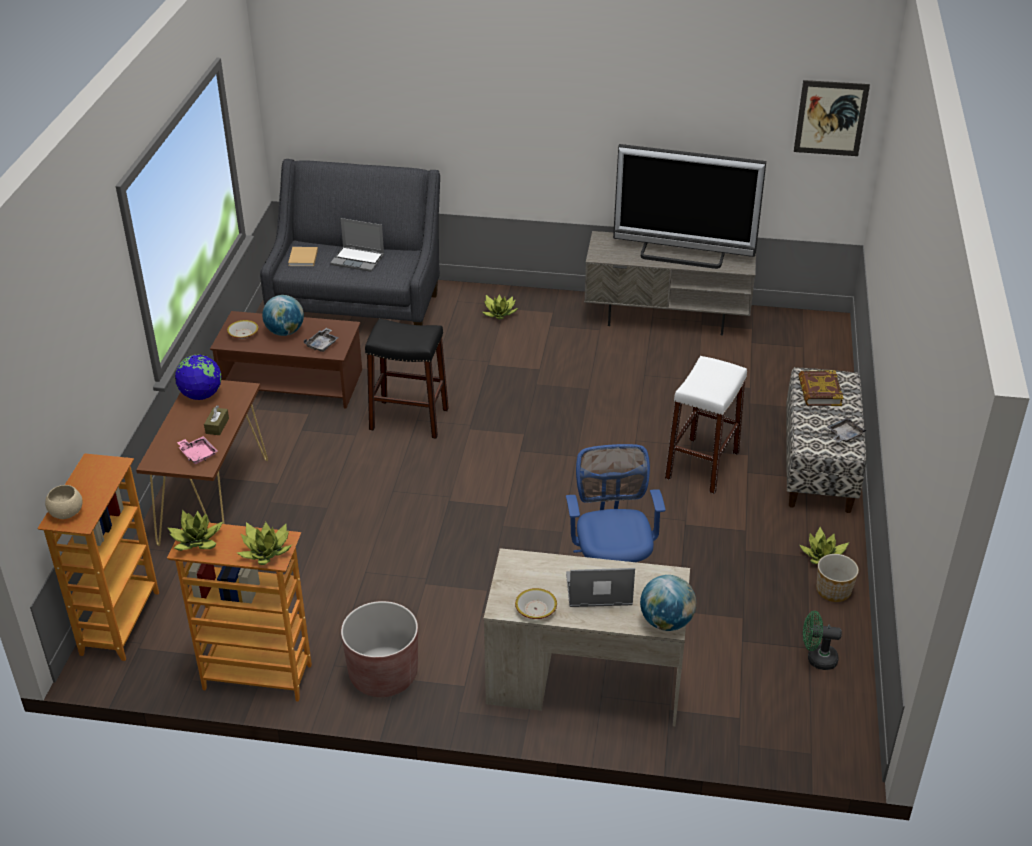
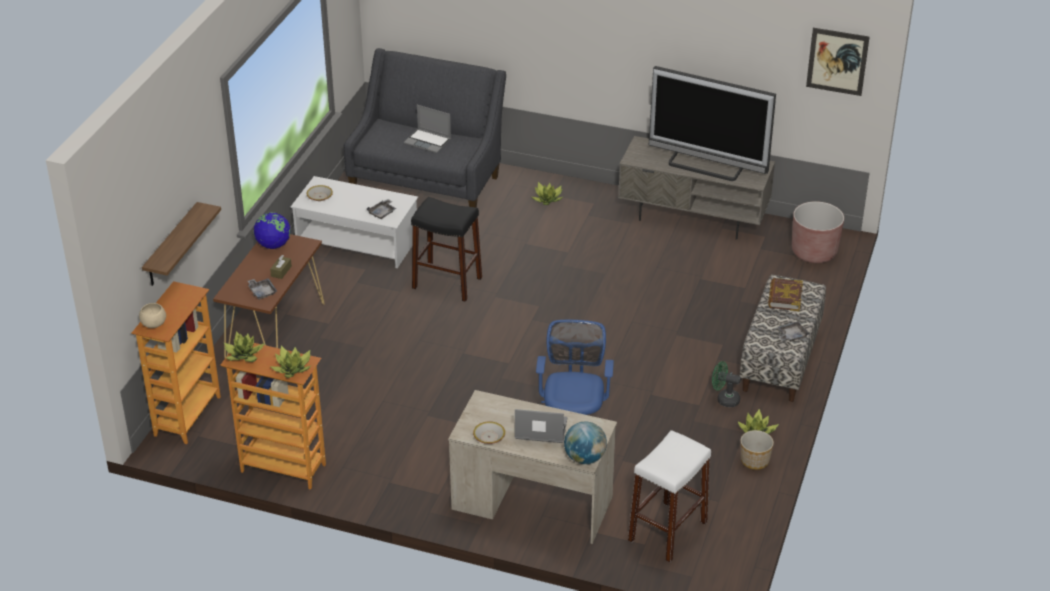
camera: 10 degrees right, 0 degrees up
(77, 408) = (171, 246): none -> shelf
(198, 454) = (262, 292): pink tray -> grey tray
(285, 332) = (354, 199): globe -> none
(293, 383) = (358, 242): brown coffee table -> white coffee table
(303, 258) = (382, 136): beige book -> none
(383, 675) = (378, 479): brown planter -> brown planter (814, 252)
(702, 465) = (681, 348): white stool -> white stool (667, 531)
(816, 659) = (721, 510): green fan -> green fan (724, 399)

